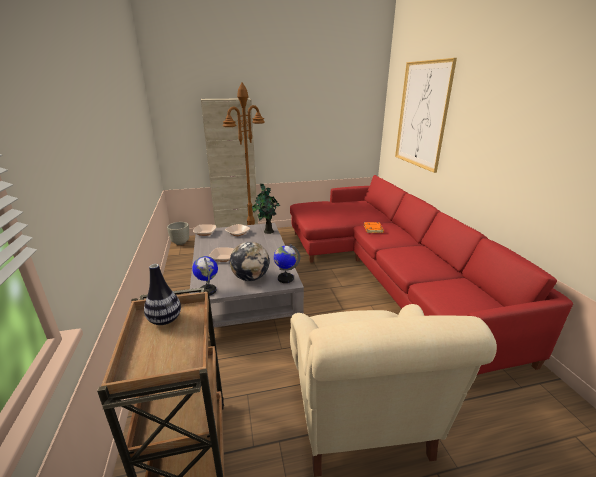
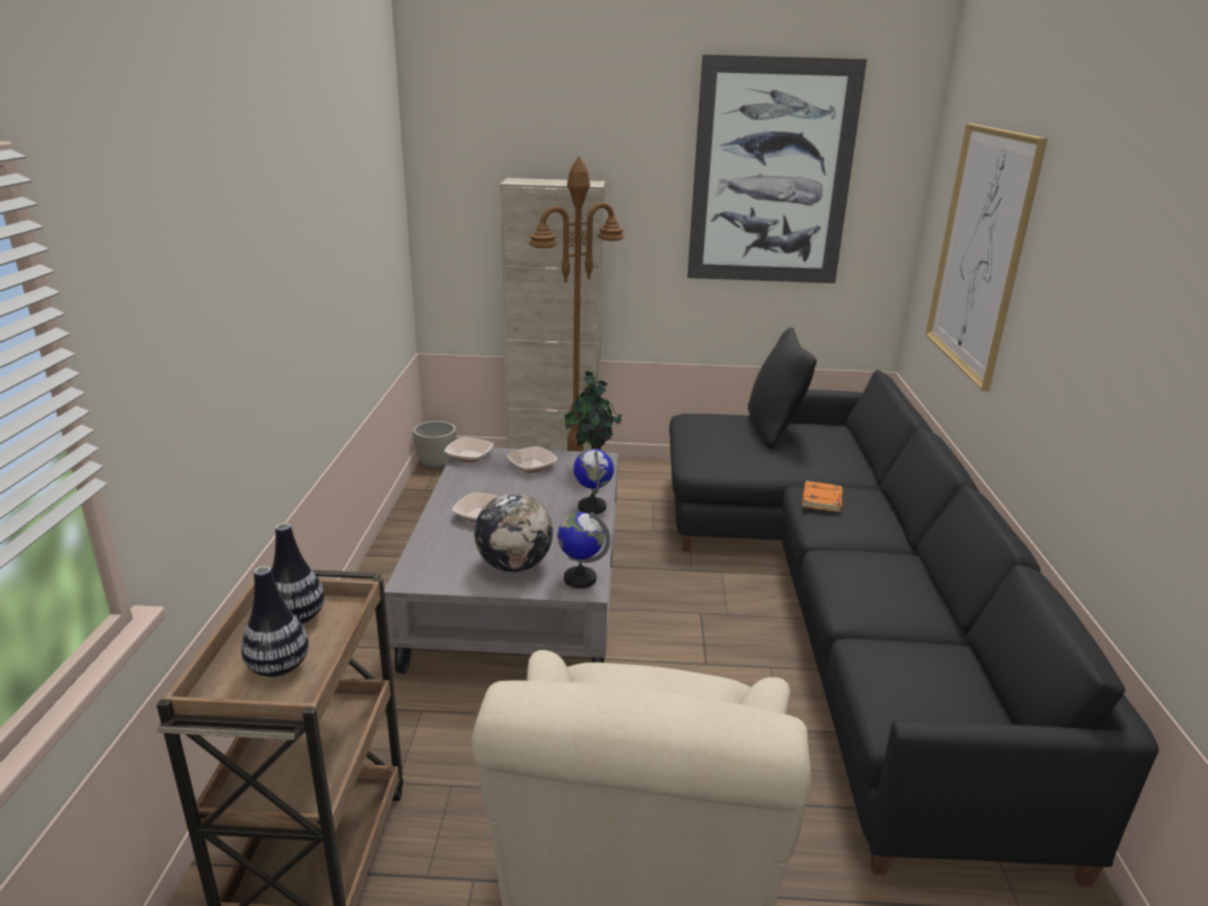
camera: 15 degrees right, 0 degrees up
(167, 350) = (279, 667): none -> vase
(208, 291) = (425, 577): globe -> globe (592, 507)
(322, 92) = (771, 174): none -> picture
(338, 205) = (774, 430): none -> black pillow
(384, 271) = (839, 597): red sofa -> black sofa

